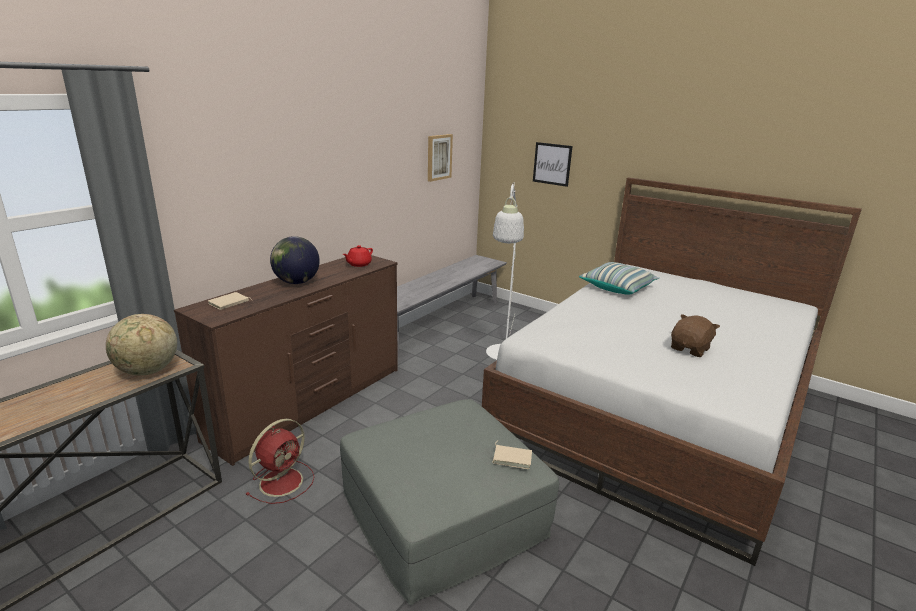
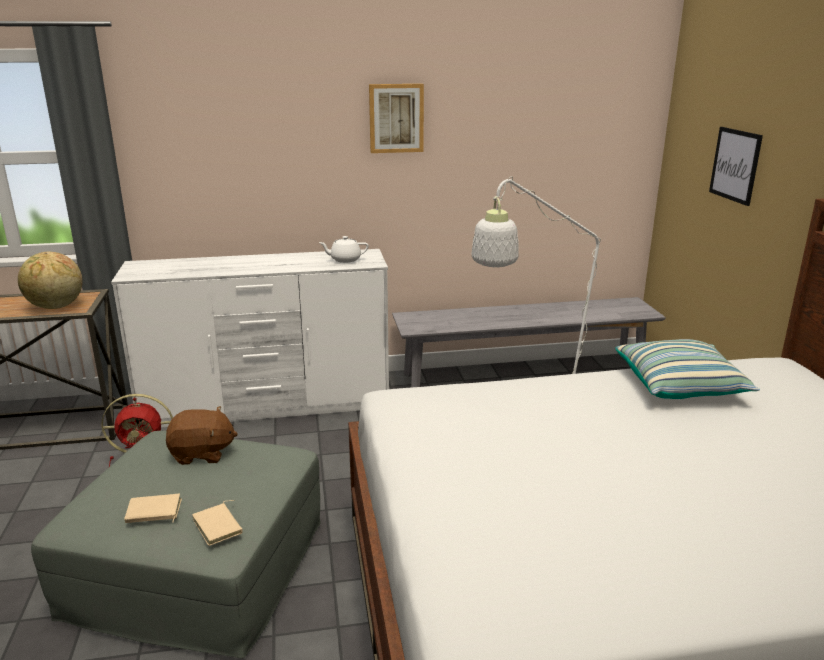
camera: 45 degrees right, 0 degrees up
(229, 303) = (166, 266): beige book -> beige book (153, 512)
(296, 282) = (252, 263): globe -> none
(311, 403) = (268, 406): brown dresser -> white dresser
(358, 264) = (345, 259): red teapot -> white teapot
(438, 157) = (559, 141): picture -> picture (396, 118)
(690, 349) = (589, 508): brown plush toy -> brown plush toy (202, 454)

